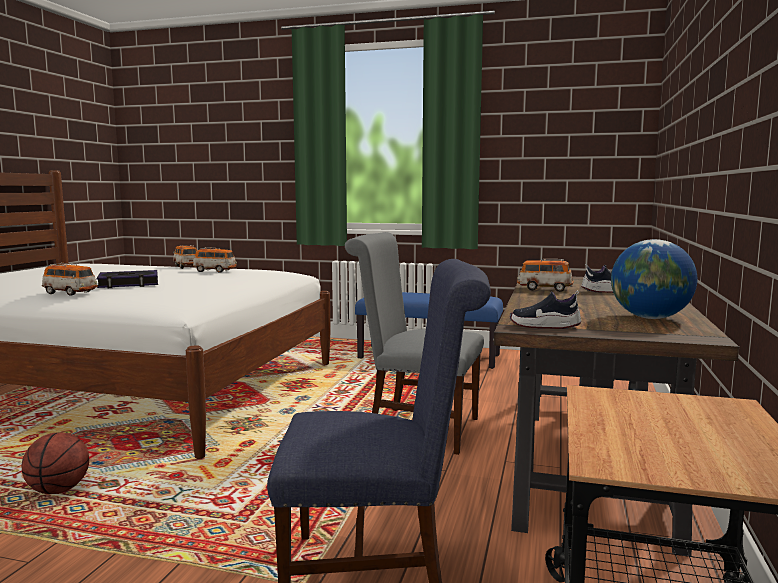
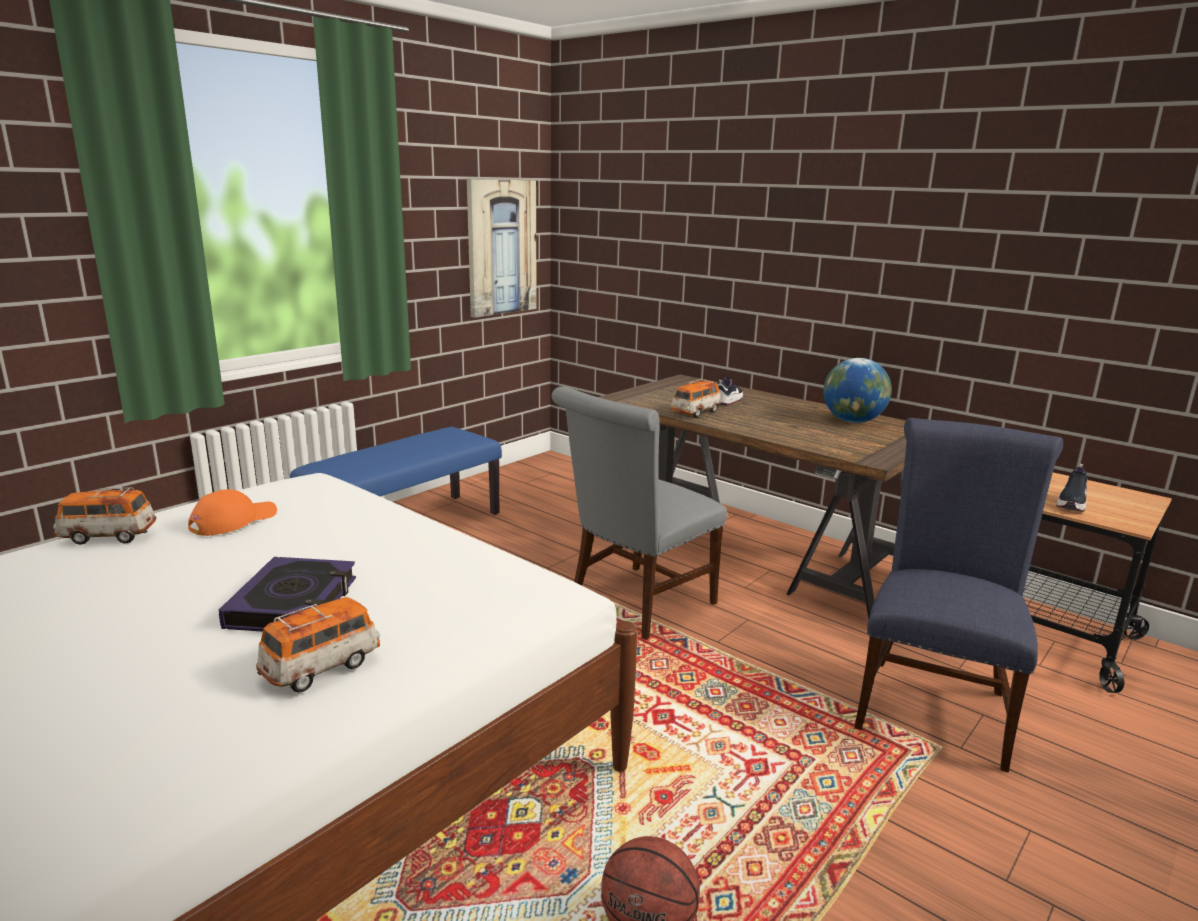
camera: 65 degrees left, 10 degrees up
(215, 271) = (233, 521): toy car -> orange cap
(544, 326) = (872, 453): shoe -> shoe (1071, 503)
(589, 166) = (501, 247): none -> picture

